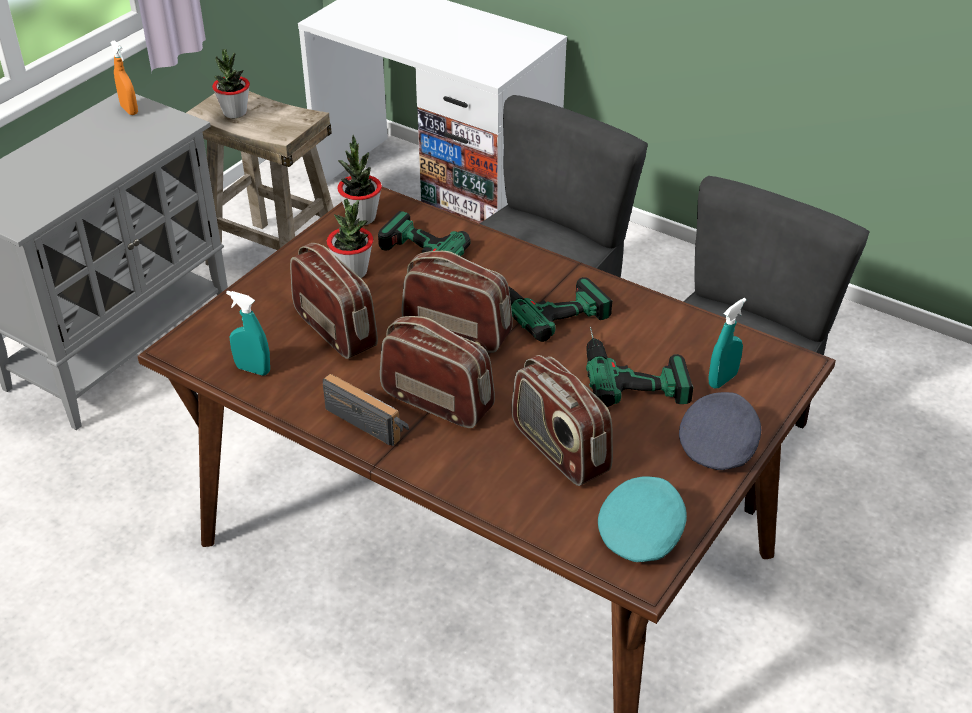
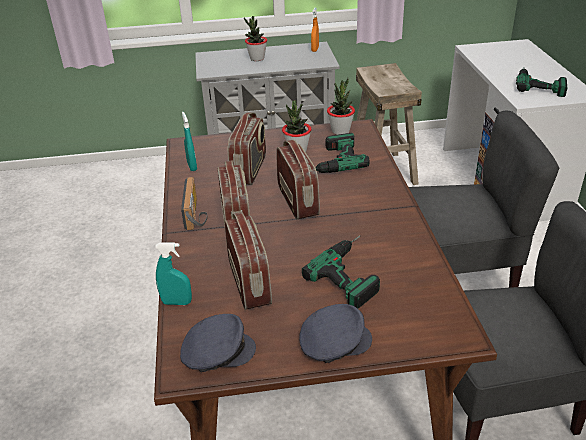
camera: 50 degrees right, 5 degrees down
(235, 113) = (378, 75): potted plant -> potted plant (257, 58)
(545, 303) = (363, 213): power drill -> power drill (539, 84)
(559, 449) = (250, 283): radio -> radio turned 150 degrees clockwise
(641, 532) = (217, 352): turquoise cap -> grey cap
(722, 380) = (396, 312): turquoise spray bottle -> turquoise spray bottle (177, 302)

